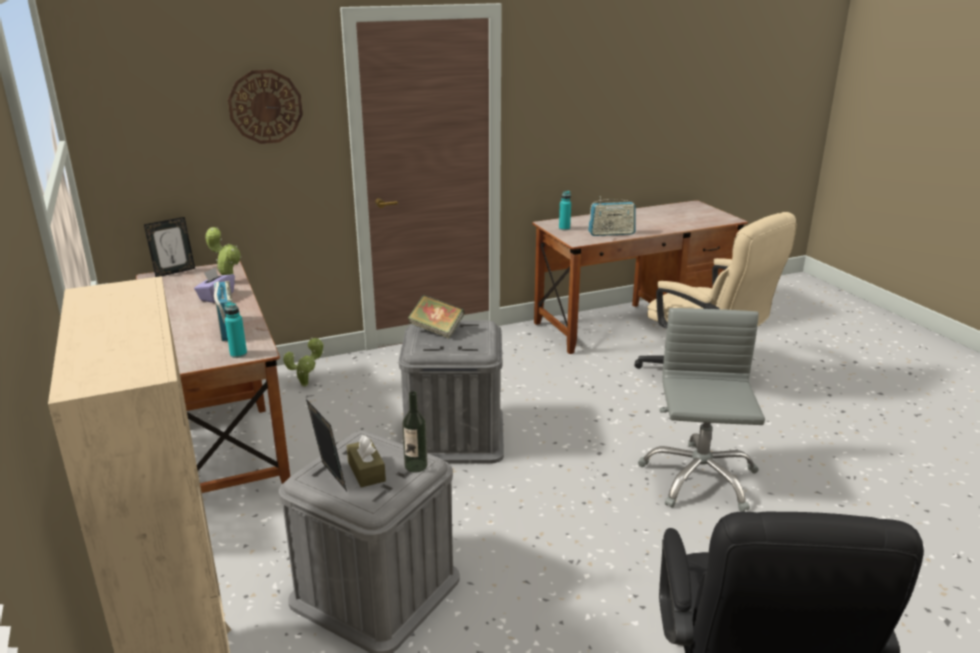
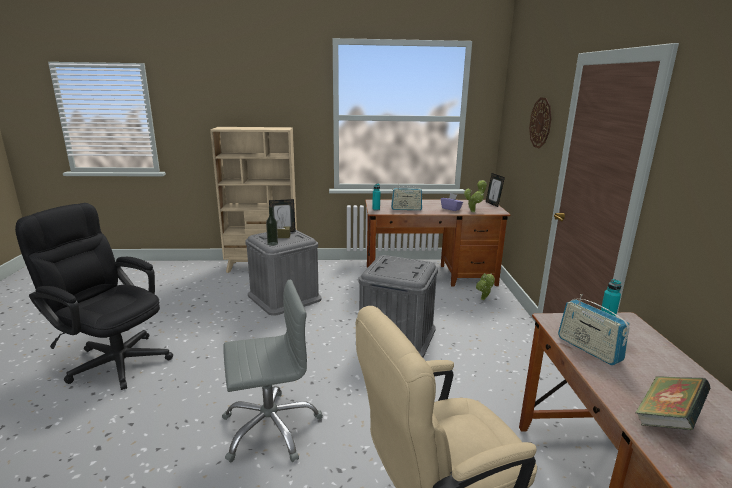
camera: 110 degrees right, 5 degrees down
(436, 330) = (411, 264): book -> book (667, 419)
(611, 233) = (588, 349): radio -> radio turned 45 degrees counterclockwise
(698, 478) = (270, 427): grey office chair -> grey office chair turned 45 degrees counterclockwise

